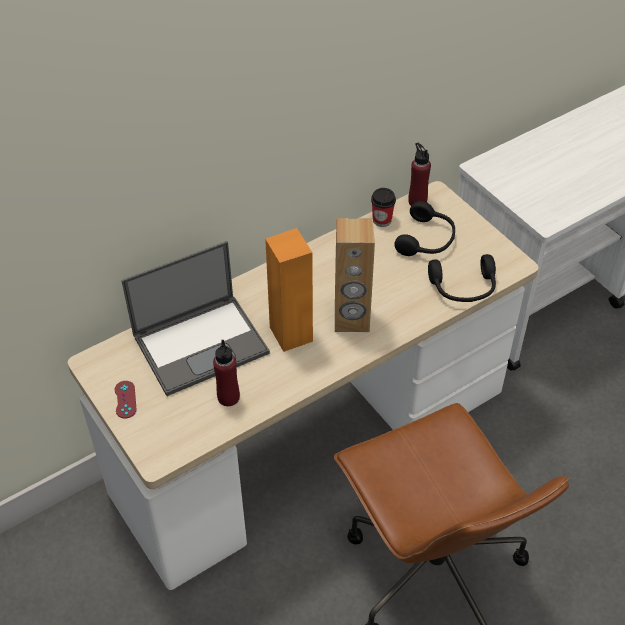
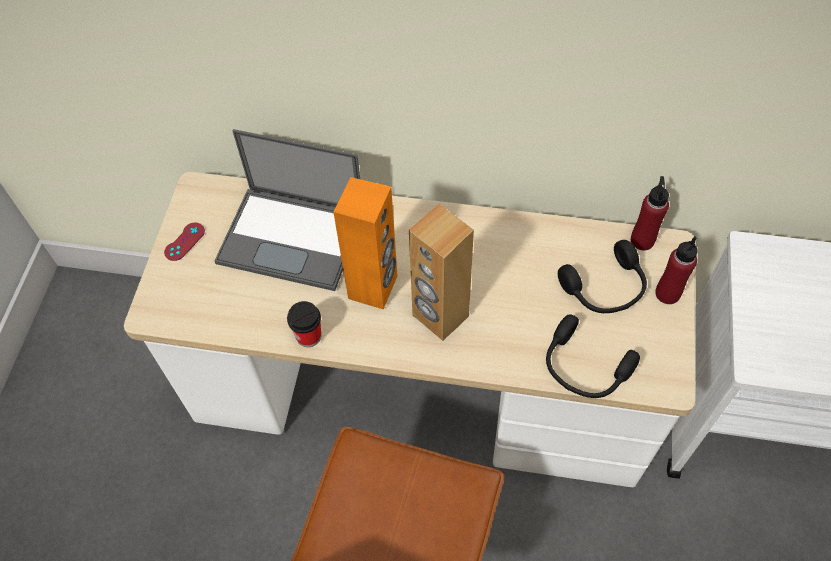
camera: 45 degrees right, 10 degrees up
(228, 397) = (259, 305): red bottle -> red bottle (667, 293)
(382, 220) = (583, 235): cup -> cup (308, 336)

